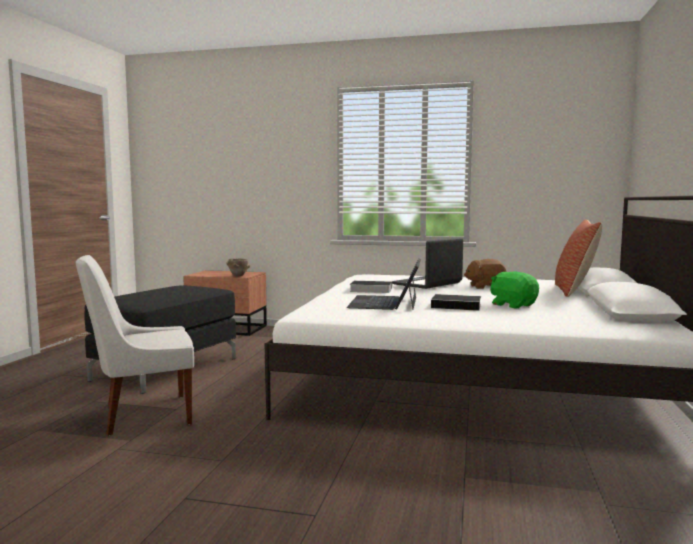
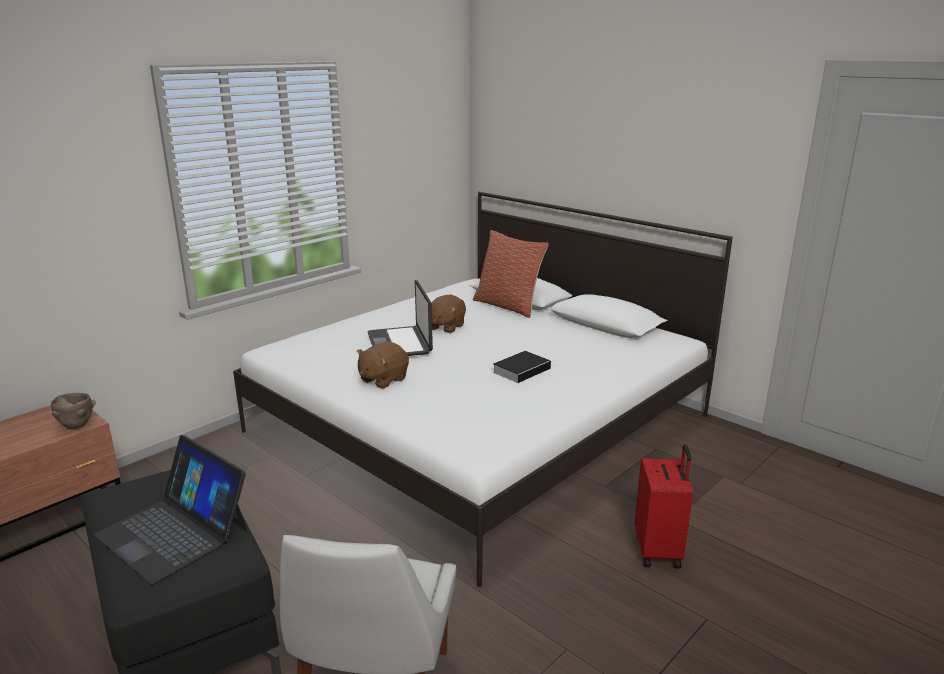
camera: 60 degrees left, 15 degrees up
(369, 290) = (383, 379): book -> brown plush toy
(385, 302) = (467, 394): laptop -> laptop (174, 531)
(396, 476) = (659, 550): none -> red suitcase
(513, 305) = (539, 348): green plush toy -> none

